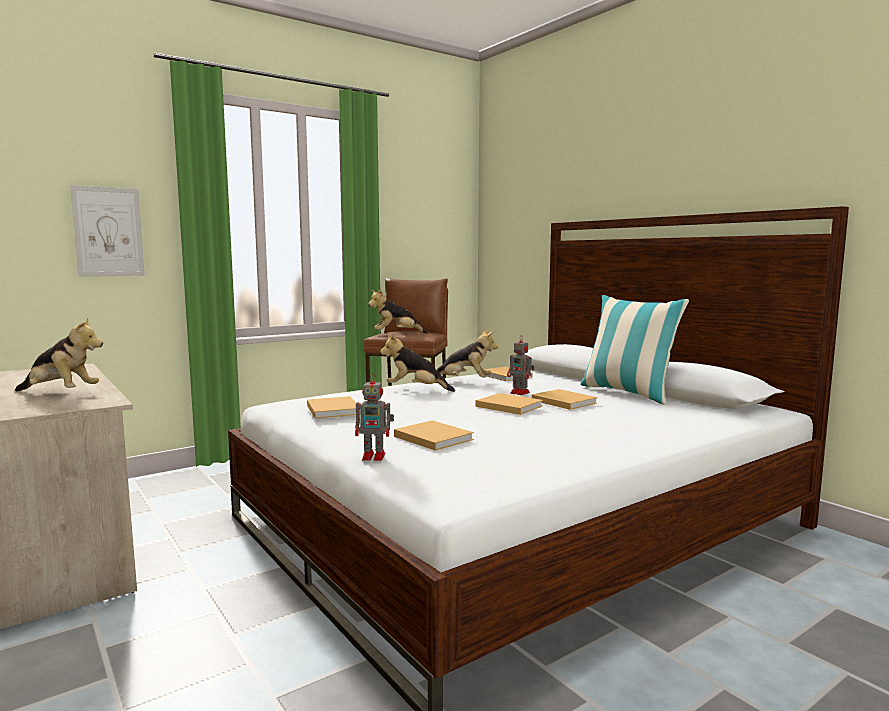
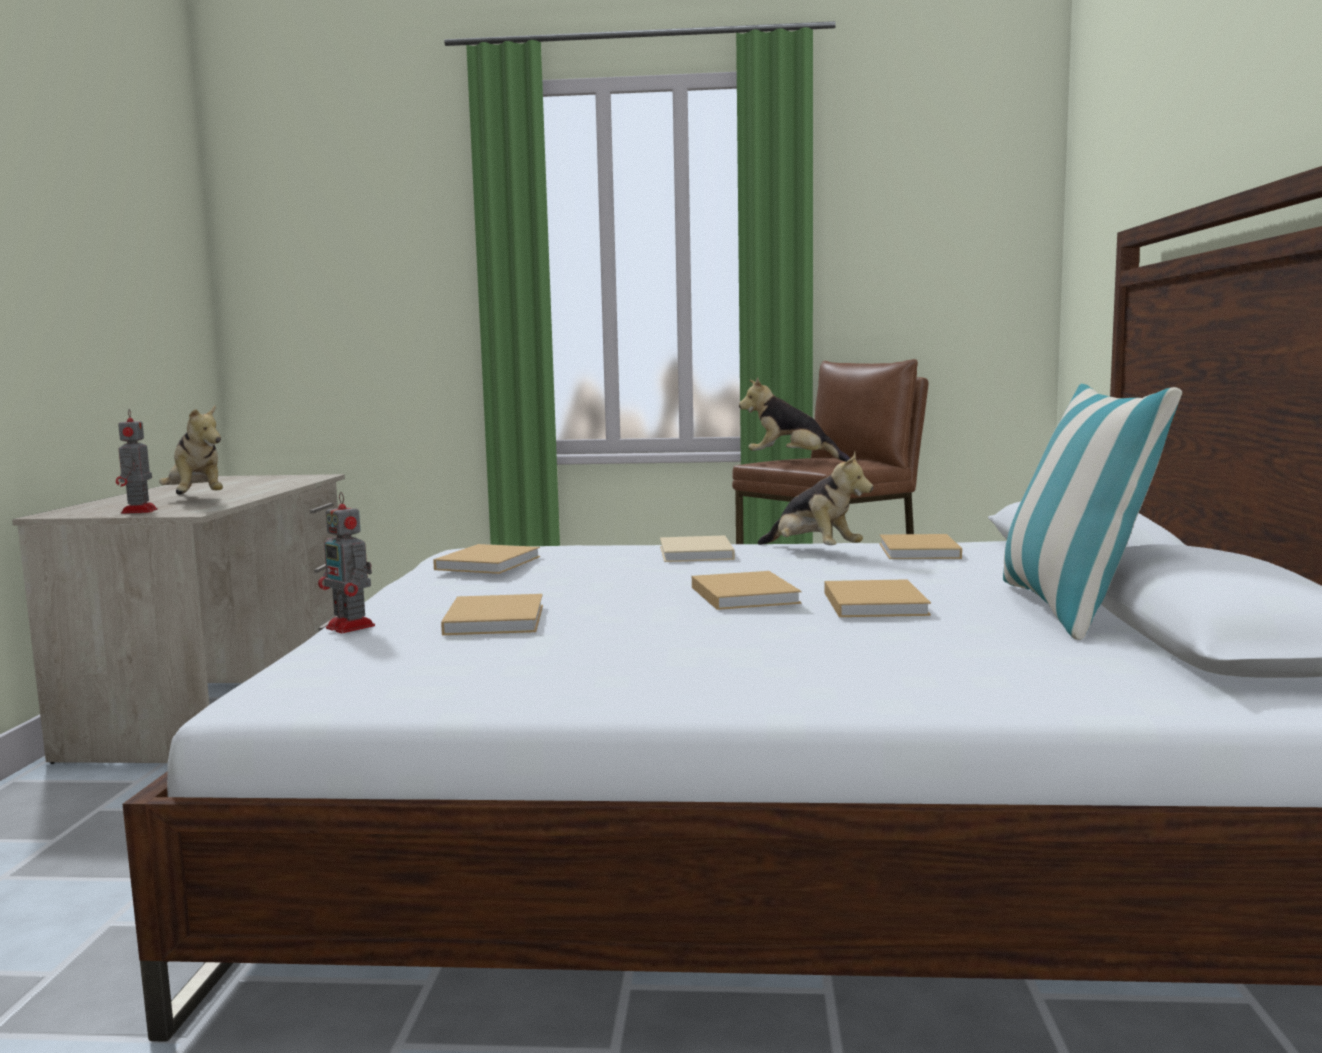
camera: 40 degrees right, 0 degrees up
(108, 232) = (399, 299): picture -> none
(416, 390) = (696, 553): plush toy -> beige book
(521, 393) = (846, 579): toy robot -> toy robot (138, 511)

